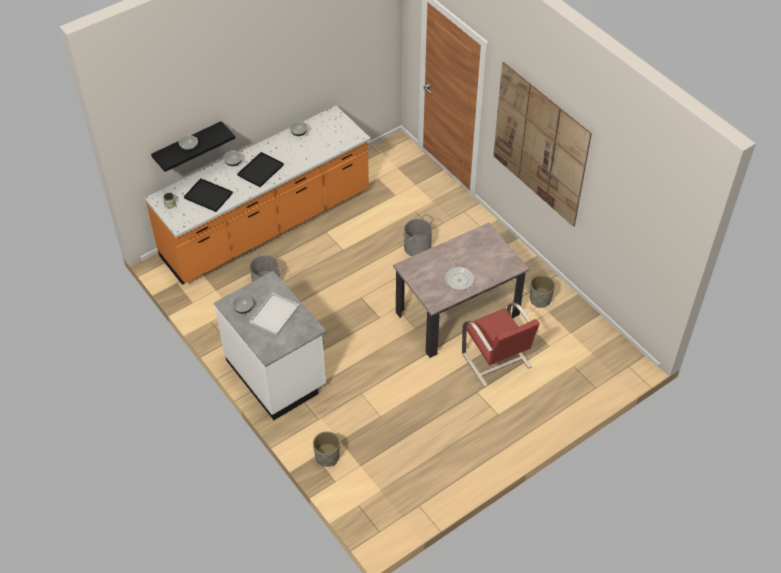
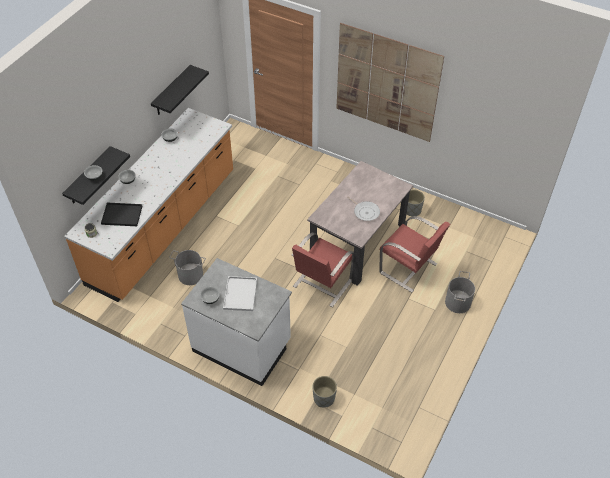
camera: 25 degrees left, 0 degrees up
(260, 169) = (155, 178): black tray -> none
(316, 83) = (172, 91): none -> black shelf
(393, 342) = (321, 284): none -> red chair
(417, 247) = (296, 203): grey bucket -> grey bucket (458, 302)

